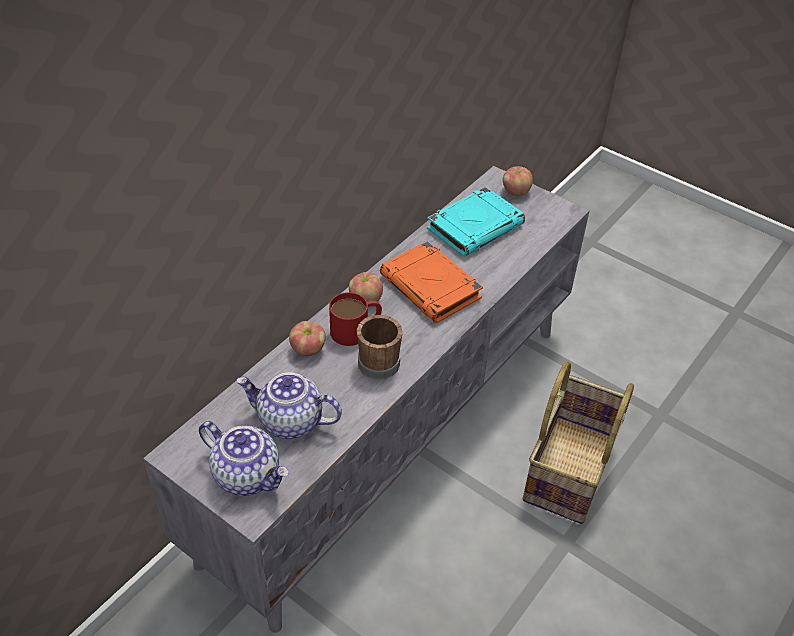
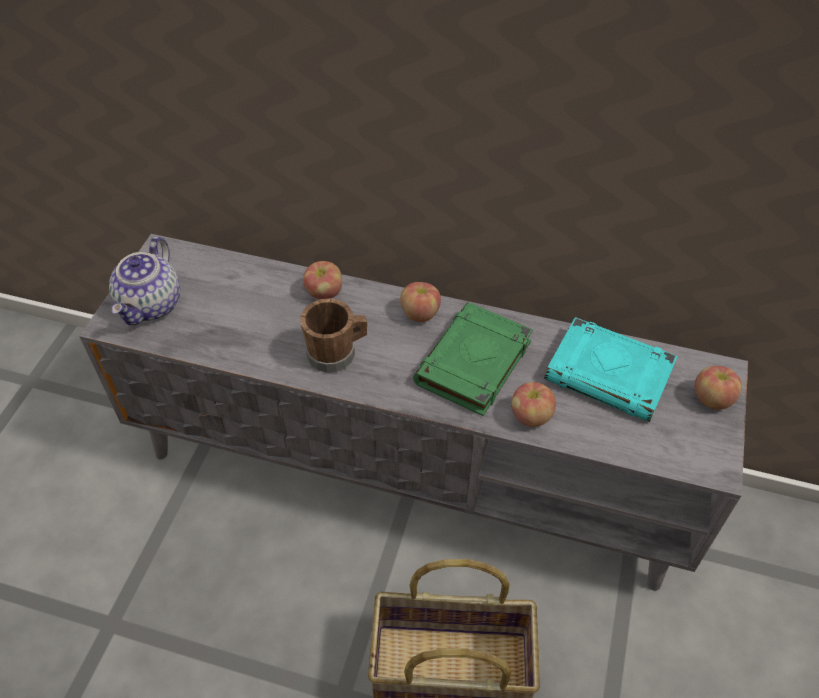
camera: 70 degrees right, 5 degrees up
(289, 421) = (225, 311): teapot -> none
(356, 329) = (372, 320): red mug -> none
(431, 287) = (473, 364): orange book -> green book
(492, 275) = (530, 416): none -> apple

